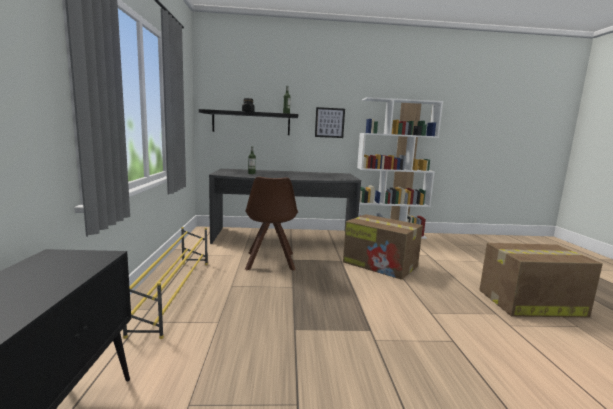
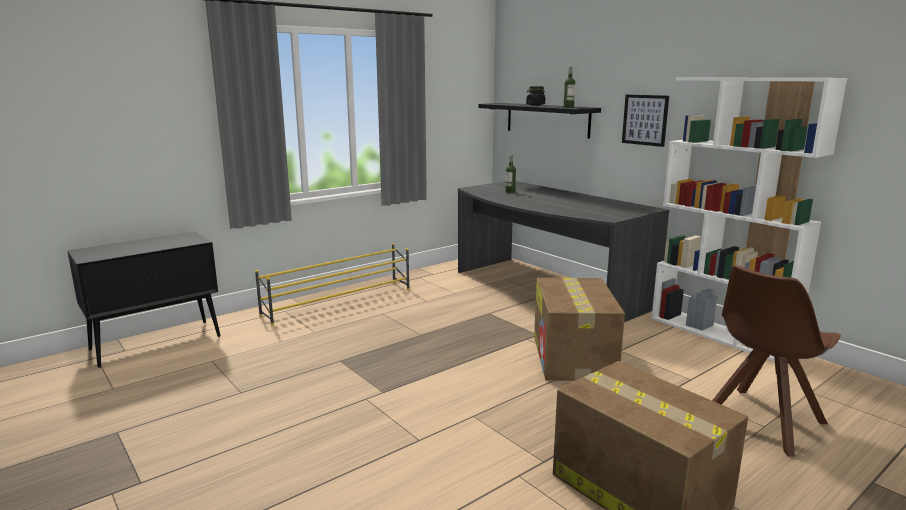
camera: 55 degrees right, 5 degrees up
(270, 262) = (462, 307): brown chair -> brown chair (760, 421)

